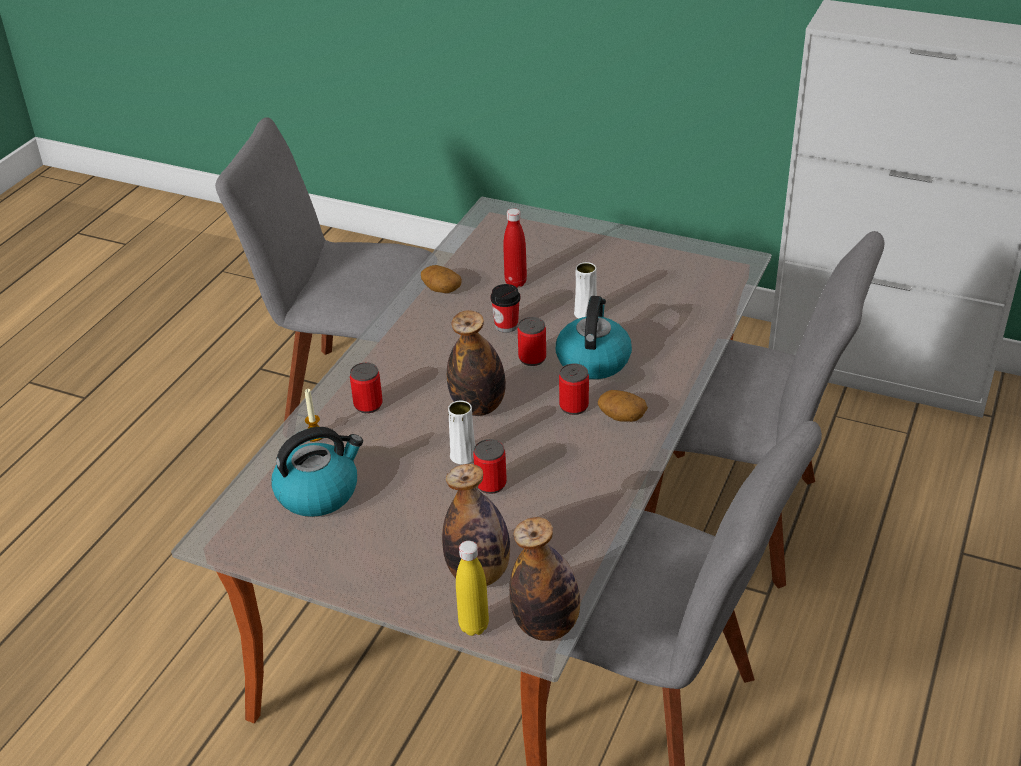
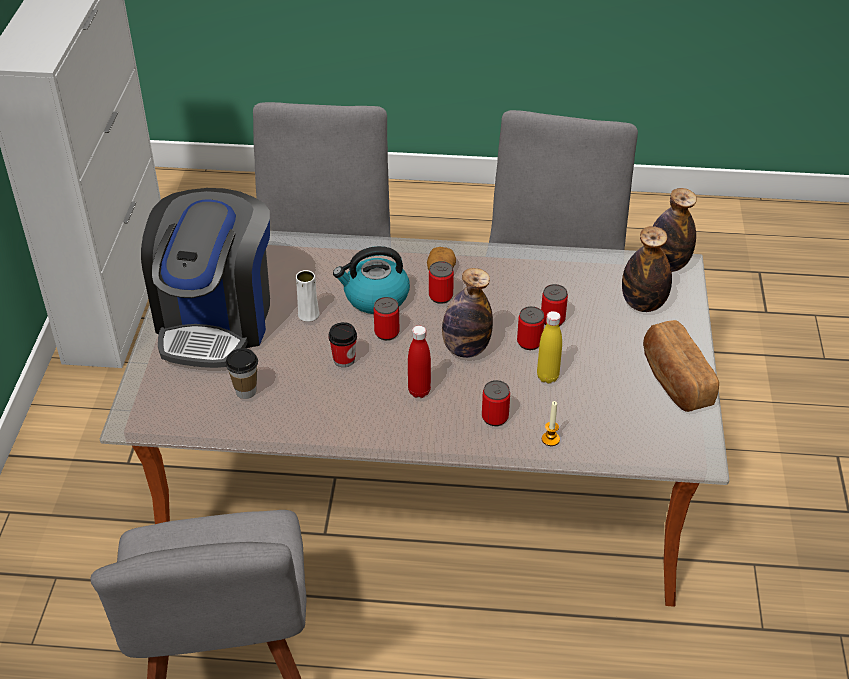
camera: 110 degrees left, 5 degrees up
(318, 492) = (615, 412): kettle -> none
(334, 557) = (674, 380): none -> bread
(441, 289) = (297, 420): potato -> none
(463, 456) = (529, 342): white vase -> can
(474, 626) = (688, 295): yellow bottle -> yellow bottle (547, 377)
(494, 266) = (246, 391): none -> cup
(515, 282) = (271, 370): red bottle -> red bottle (419, 391)
(604, 260) = (216, 320): none -> coffee machine

